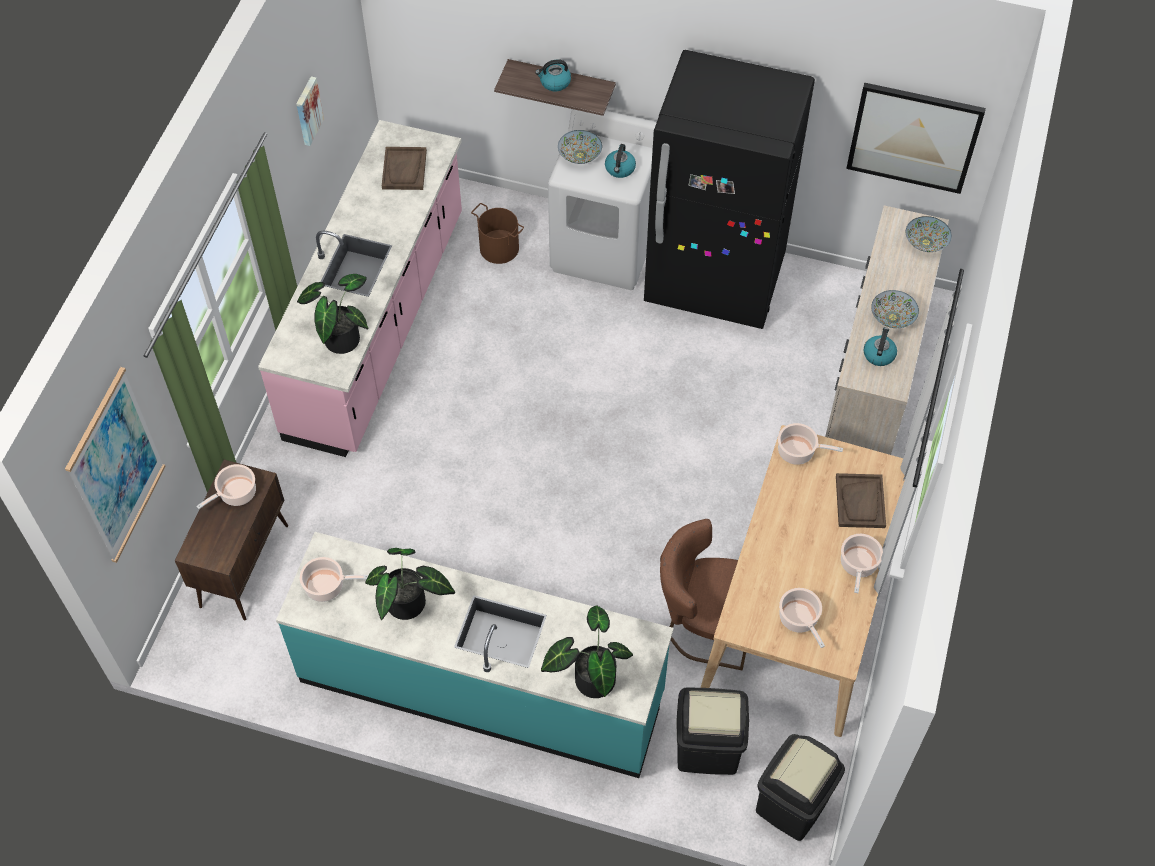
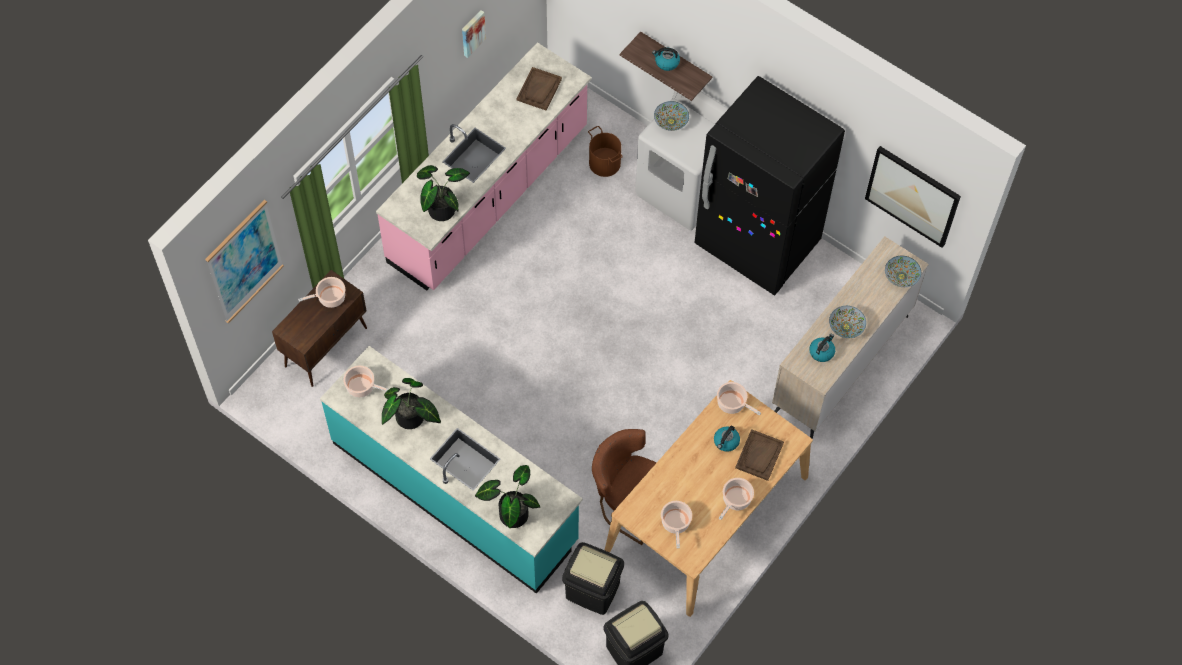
camera: 20 degrees right, 5 degrees up
(620, 169) = (696, 142): kettle -> kettle (726, 442)

